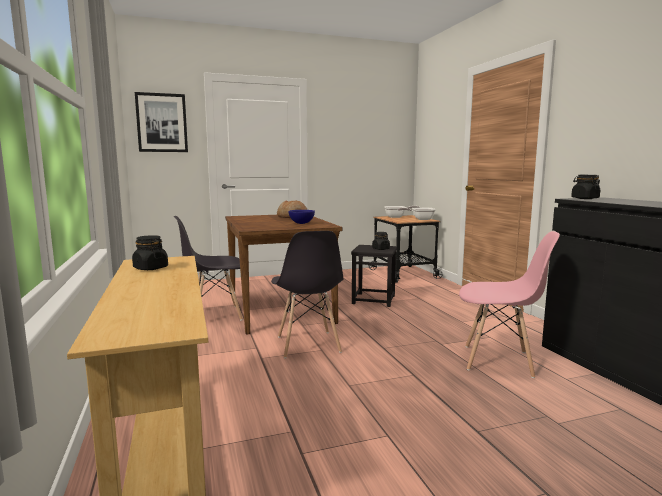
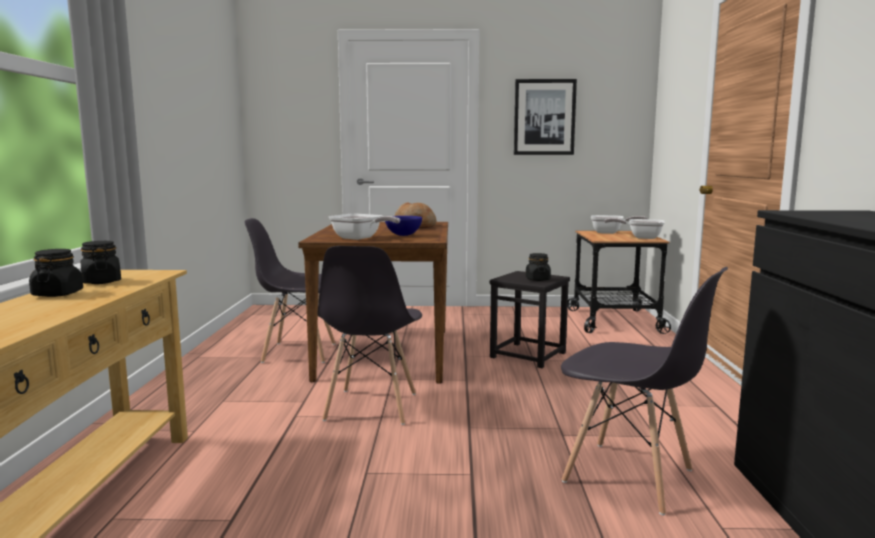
camera: 20 degrees right, 0 degrees up
(162, 123) = (284, 98): picture -> picture (544, 117)
(278, 227) = (360, 238): none -> frying pan
(498, 361) = (630, 477): pink chair -> grey chair
(584, 198) = (813, 211): black jar -> black jar (58, 294)

